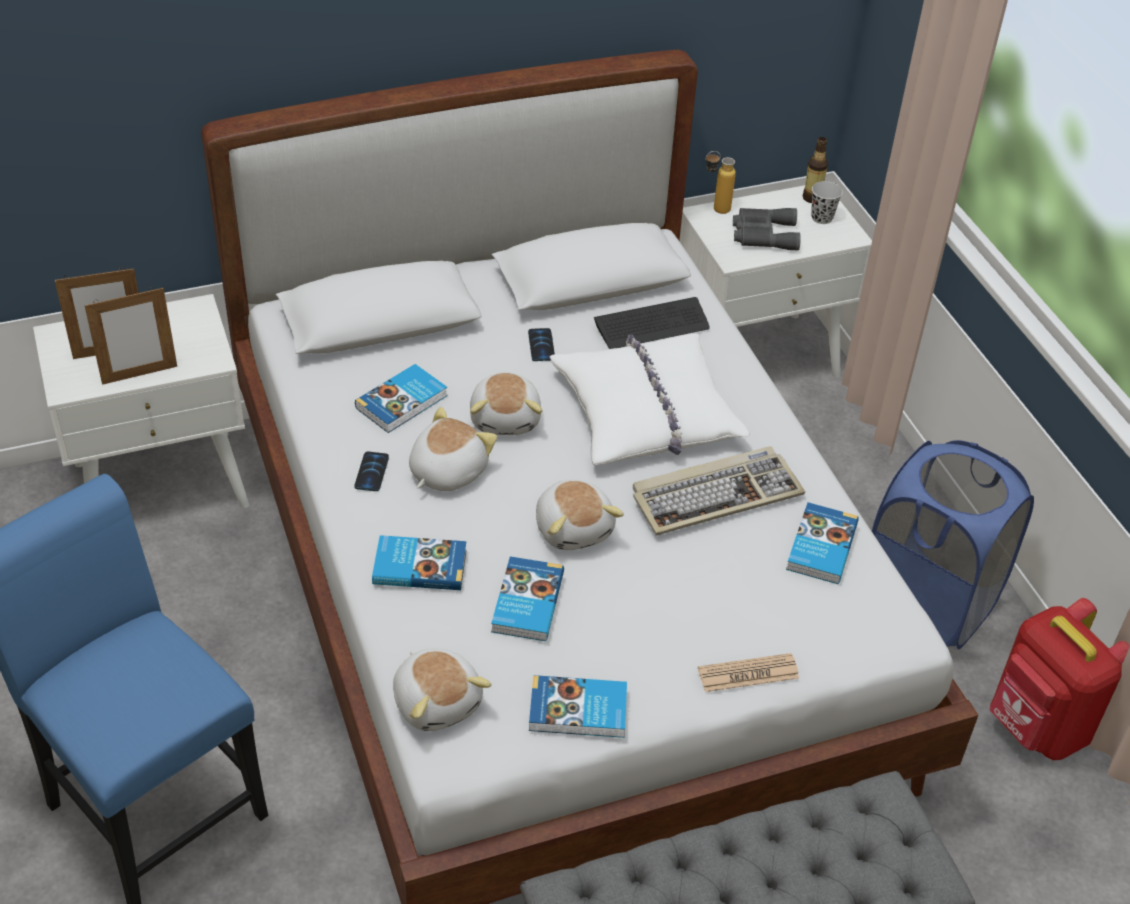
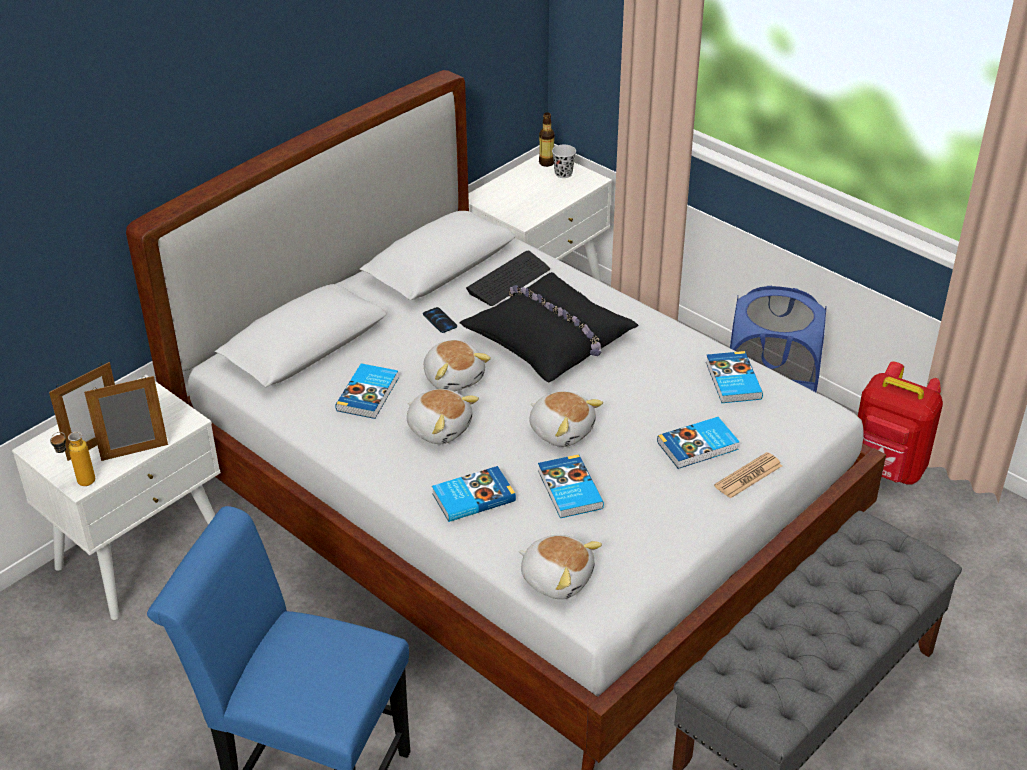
camera: 25 degrees left, 5 degrees down
(139, 375) = (134, 452): picture frame -> picture frame turned 150 degrees counterclockwise
(372, 472) = (385, 449): phone -> none
(446, 471) = (439, 428): plush toy -> plush toy turned 120 degrees clockwise
(578, 711) = (658, 544): book -> book (698, 446)
(646, 412) = (550, 338): white pillow -> black pillow
(714, 210) = (485, 192): bottle -> bottle (79, 484)
(716, 494) = (639, 373): keyboard -> none
(763, 234) = (531, 197): grey binoculars -> none

